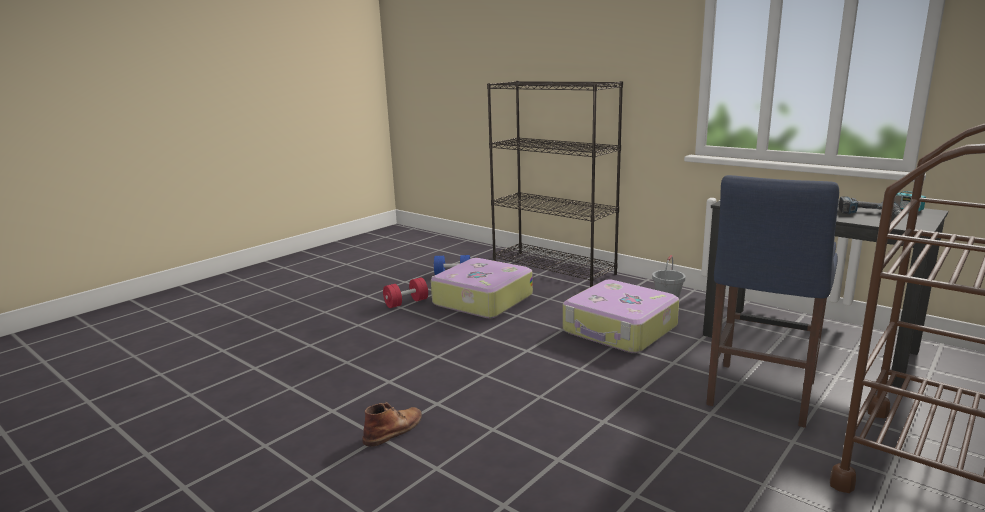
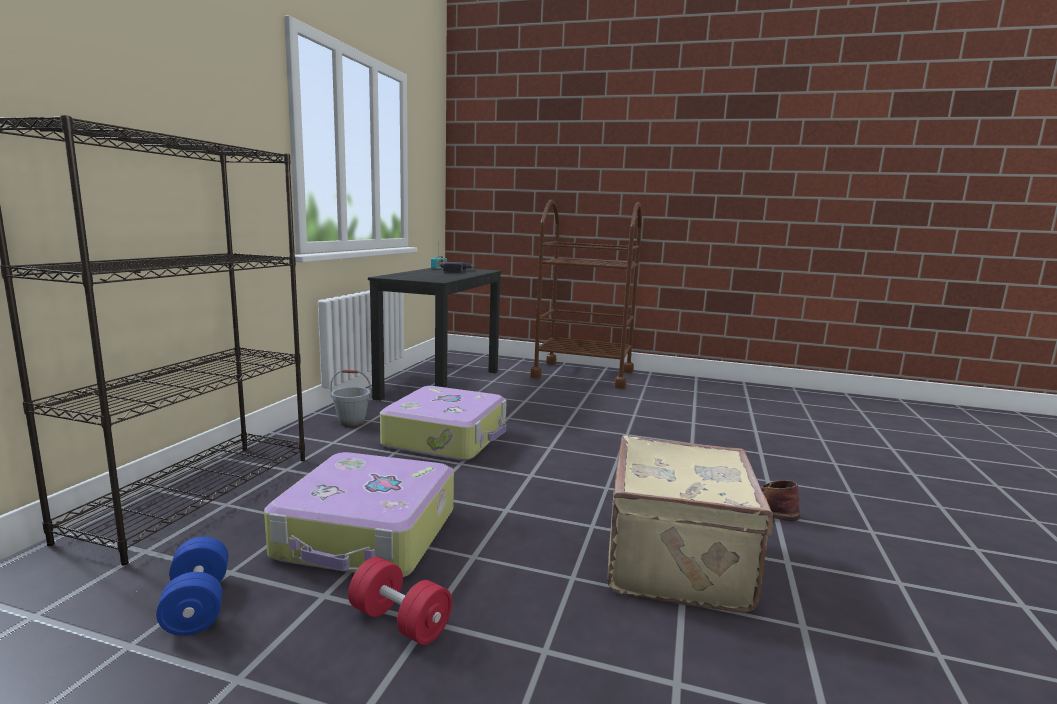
camera: 115 degrees left, 5 degrees down
(375, 372) = (679, 561): none -> beige suitcase
(759, 396) = (540, 397): blue stool -> none

